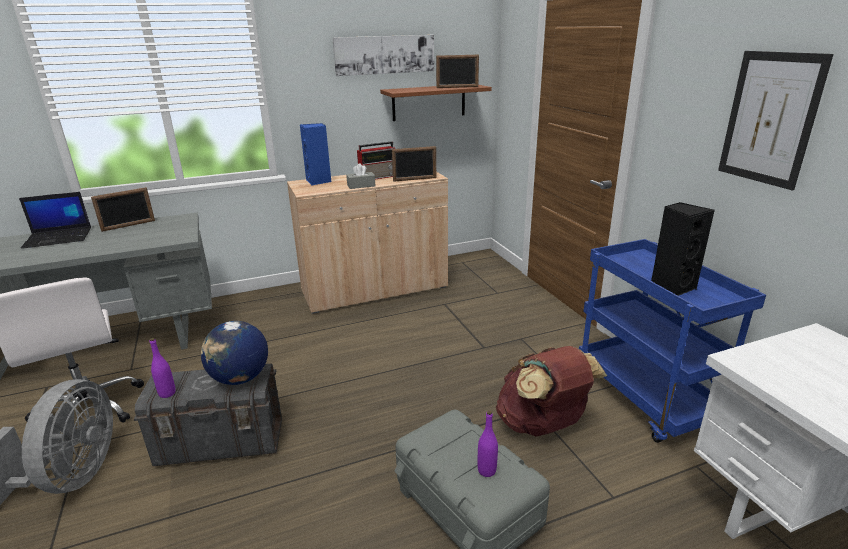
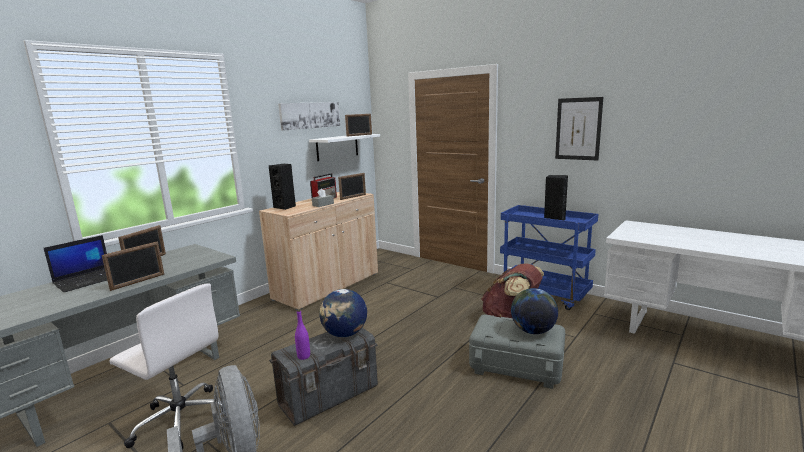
camera: 30 degrees left, 10 degrees down
(80, 252) = (138, 282): none -> picture frame
(318, 181) = (285, 207): blue speaker -> black speaker
(429, 102) = (337, 147): brown shelf -> white shelf
(486, 470) = (533, 331): purple bottle -> globe

